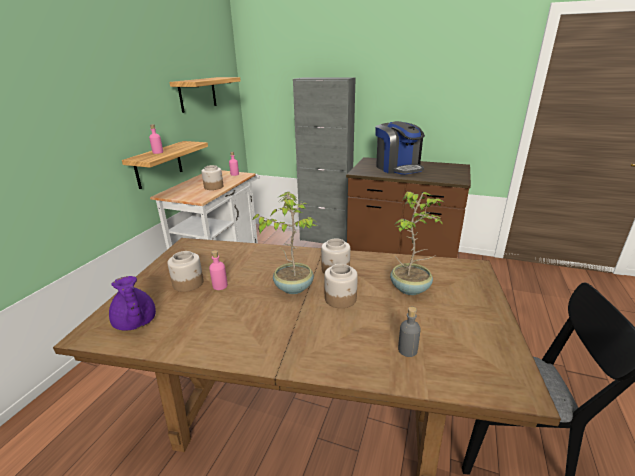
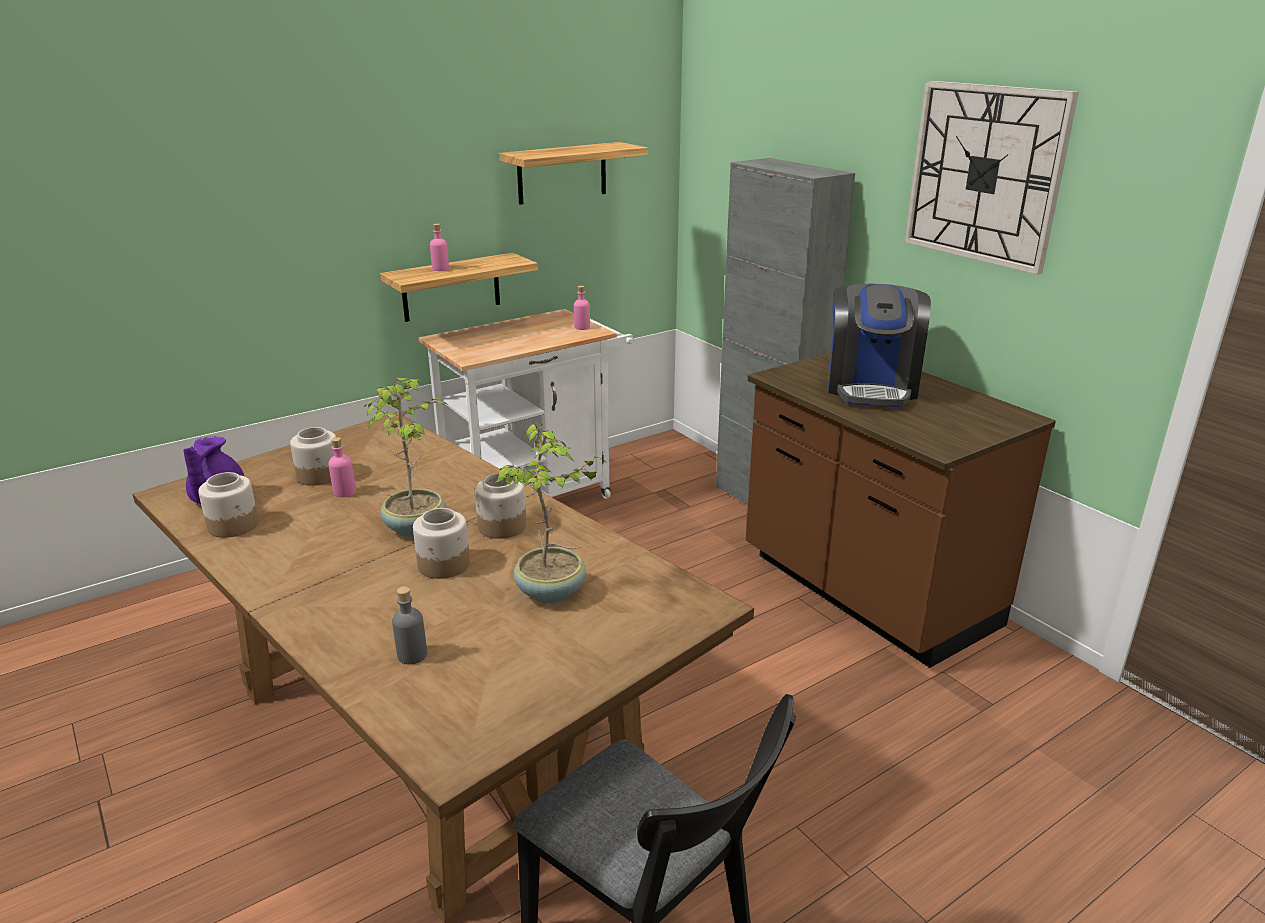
camera: 35 degrees right, 0 degrees up
(214, 187) = (518, 343): jar -> jar (234, 525)
(424, 68) = (984, 174): none -> wall clock

